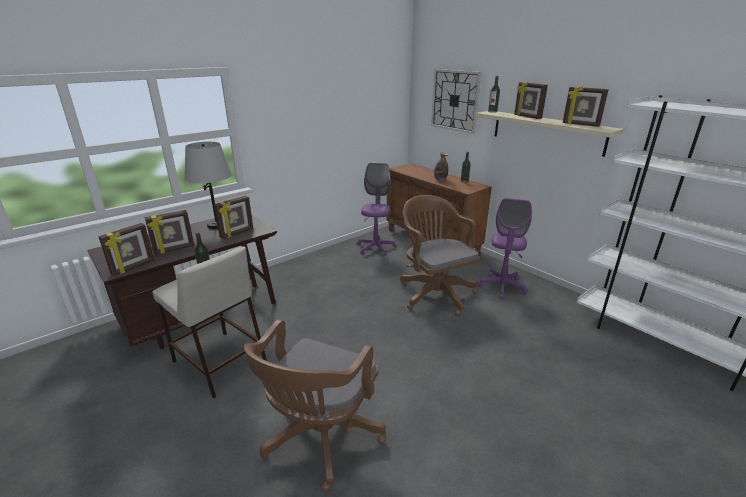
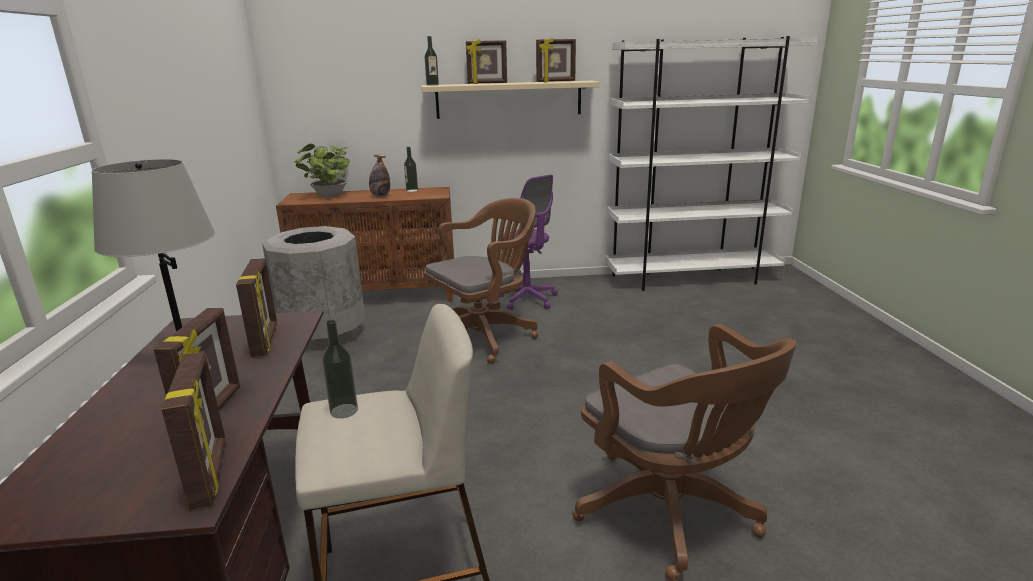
camera: 55 degrees left, 5 degrees down
(375, 248) = (323, 334): purple office chair -> grey trash can
(419, 171) = (328, 196): none -> potted plant
(434, 292) = (485, 336): brown office chair -> brown office chair turned 135 degrees clockwise
(455, 100) = (357, 79): wall clock -> none

